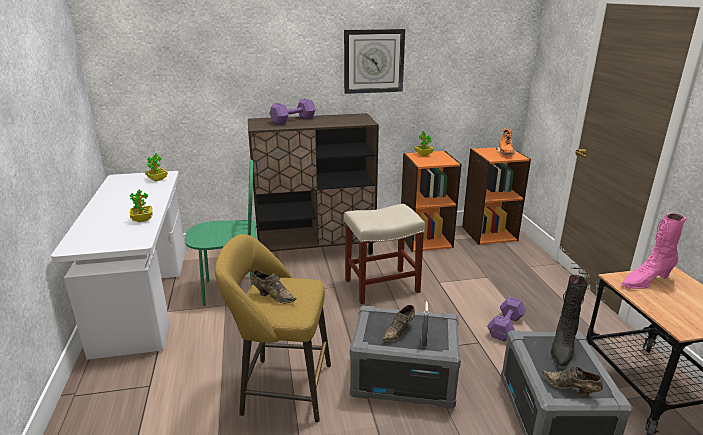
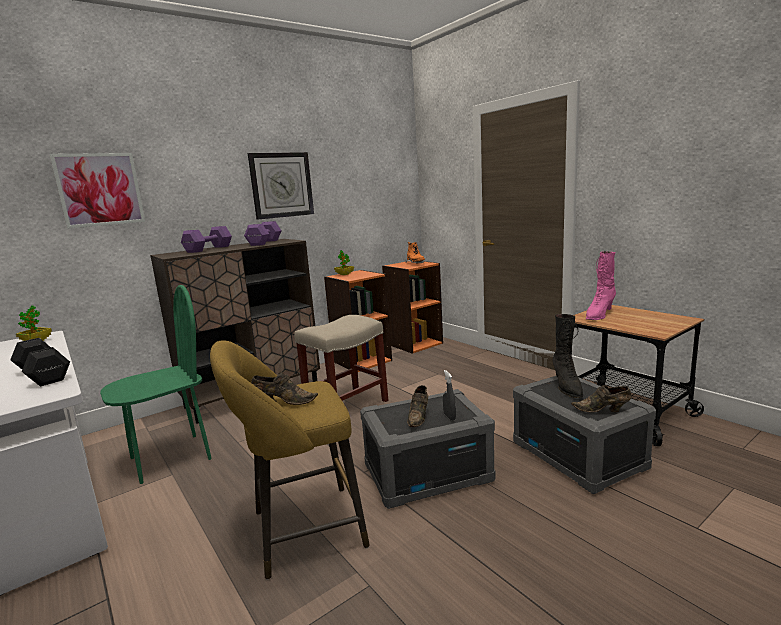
camera: 25 degrees left, 10 degrees down
(142, 219) = (44, 375): potted plant -> black dumbbell
(214, 61) = (100, 189): none -> picture
(504, 327) = (484, 405): purple dumbbell -> purple dumbbell (264, 243)

